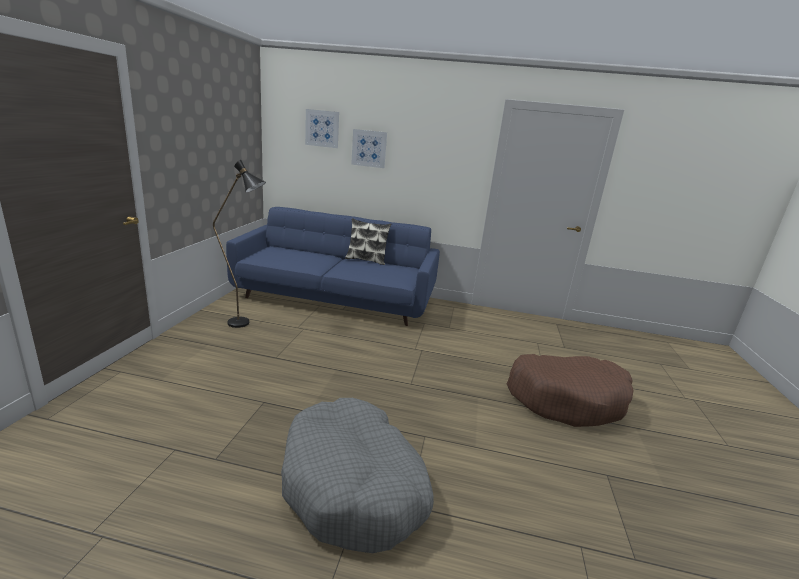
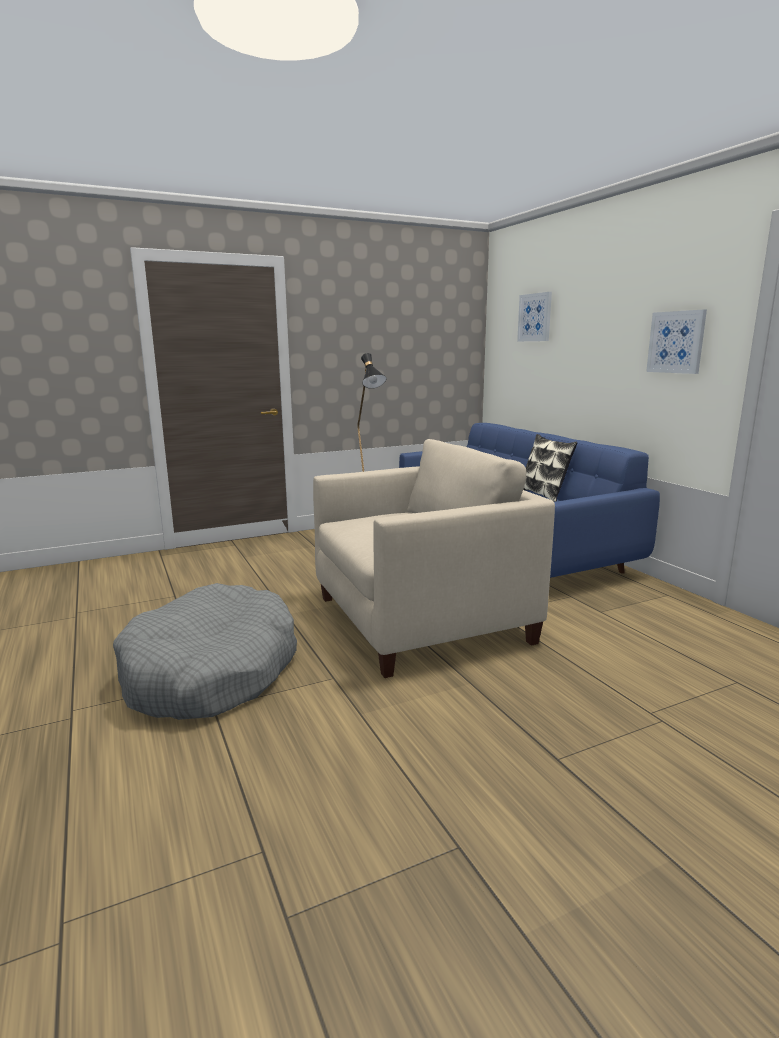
camera: 55 degrees right, 5 degrees down
(369, 148) = (580, 336): picture -> picture (676, 342)
(390, 371) = (420, 619): none -> beige armchair
(566, 399) = (611, 755): brown dog bed -> none

